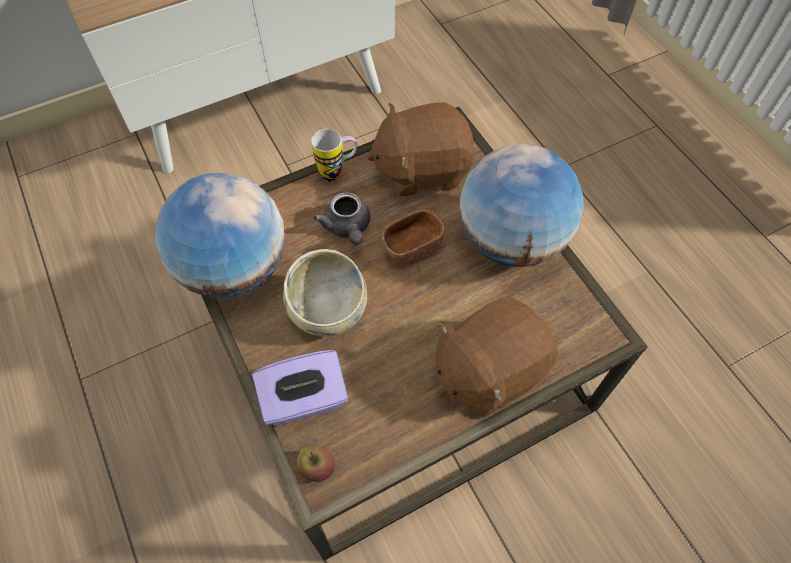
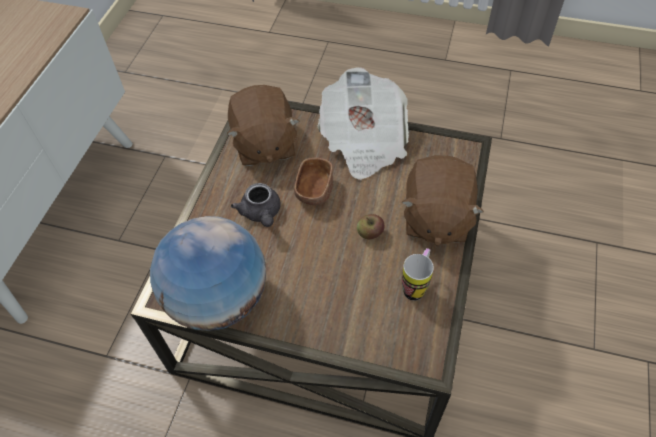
camera: 45 degrees left, 5 degrees down
(305, 400) = (361, 328): purple tissue box -> none
(317, 467) = (415, 355): apple -> apple (370, 233)
(328, 310) = (310, 268): beige bowl -> none
(337, 172) = (213, 187): mug -> mug (416, 286)
(347, 228) = (261, 213): grey teapot -> grey teapot turned 45 degrees clockwise
(422, 169) = (264, 144): brown plush toy -> brown plush toy turned 45 degrees counterclockwise
(511, 240) = (363, 142): globe -> newspaper

